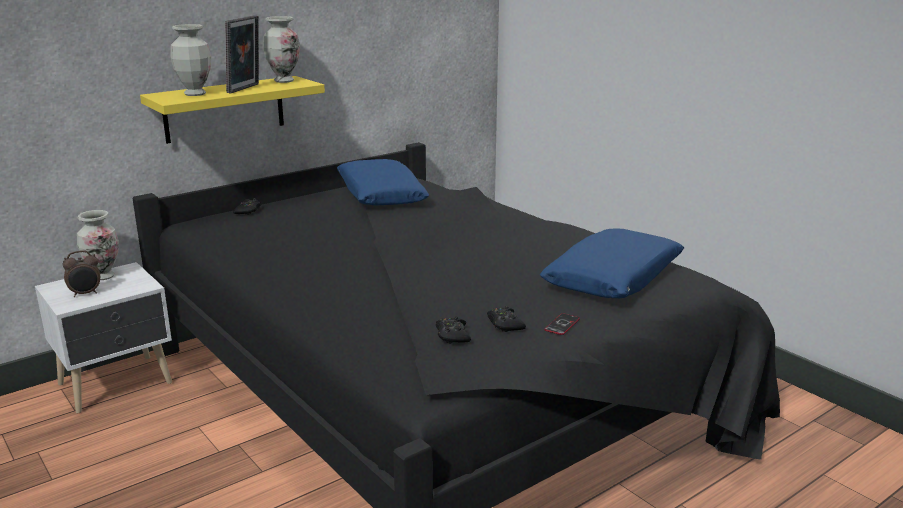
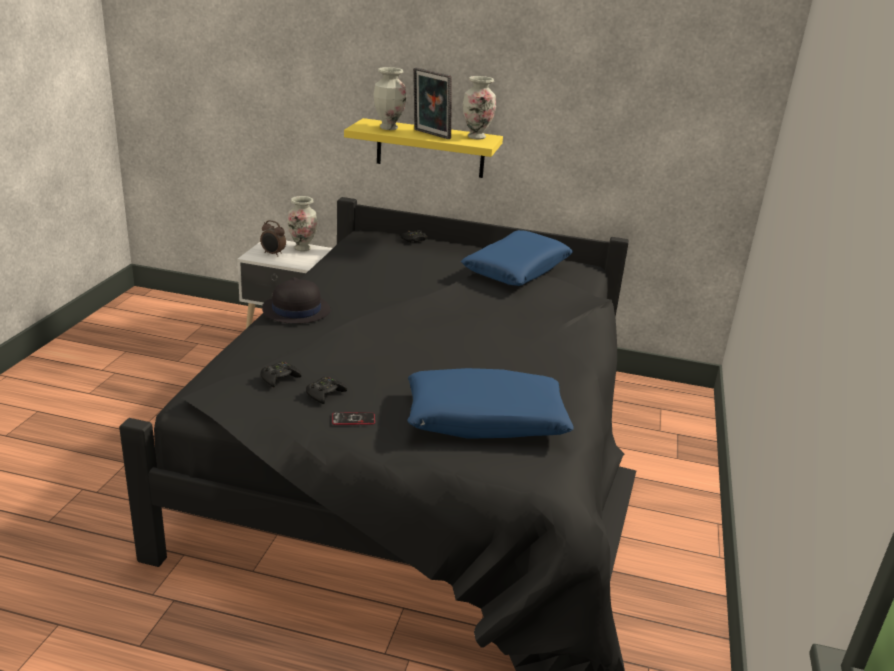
camera: 50 degrees right, 5 degrees up
(246, 88) = (430, 134): picture frame -> picture frame turned 60 degrees clockwise
(310, 297) = (296, 310): none -> black hat

